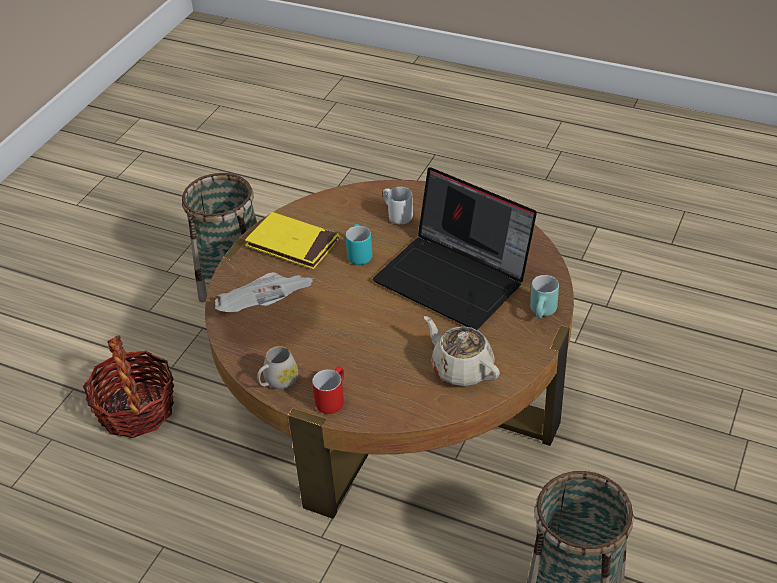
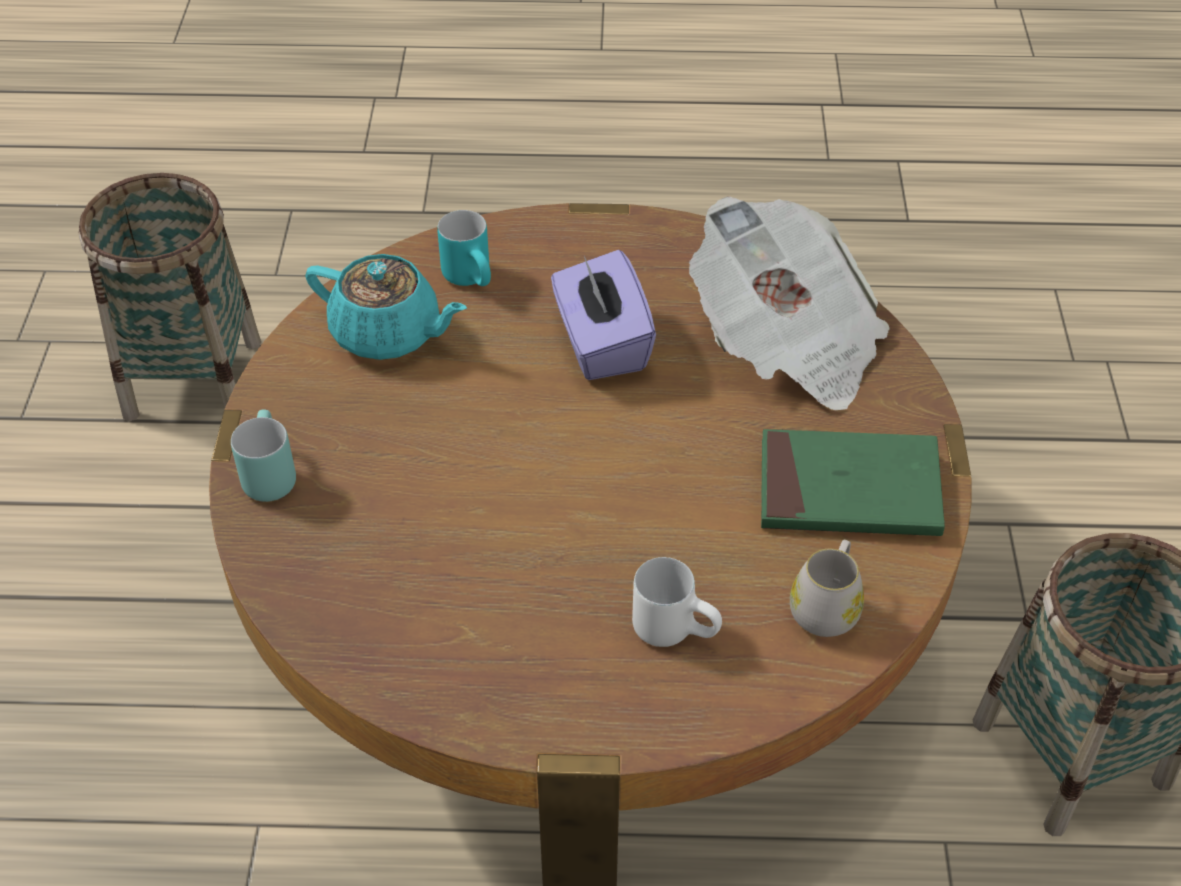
camera: 155 degrees right, 5 degrees up
(136, 409) = (994, 437): basket -> none
(278, 382) = (677, 240): white mug -> white mug (827, 607)
(292, 244) = (848, 490): yellow book -> green book
(331, 399) = (577, 238): red mug -> none
(356, 334) = (601, 344): none -> purple tissue box
(357, 254) = (699, 503): turquoise mug -> turquoise mug (474, 278)
(455, 278) = (469, 503): laptop -> none
(461, 368) = (388, 334): beige teapot -> turquoise teapot

